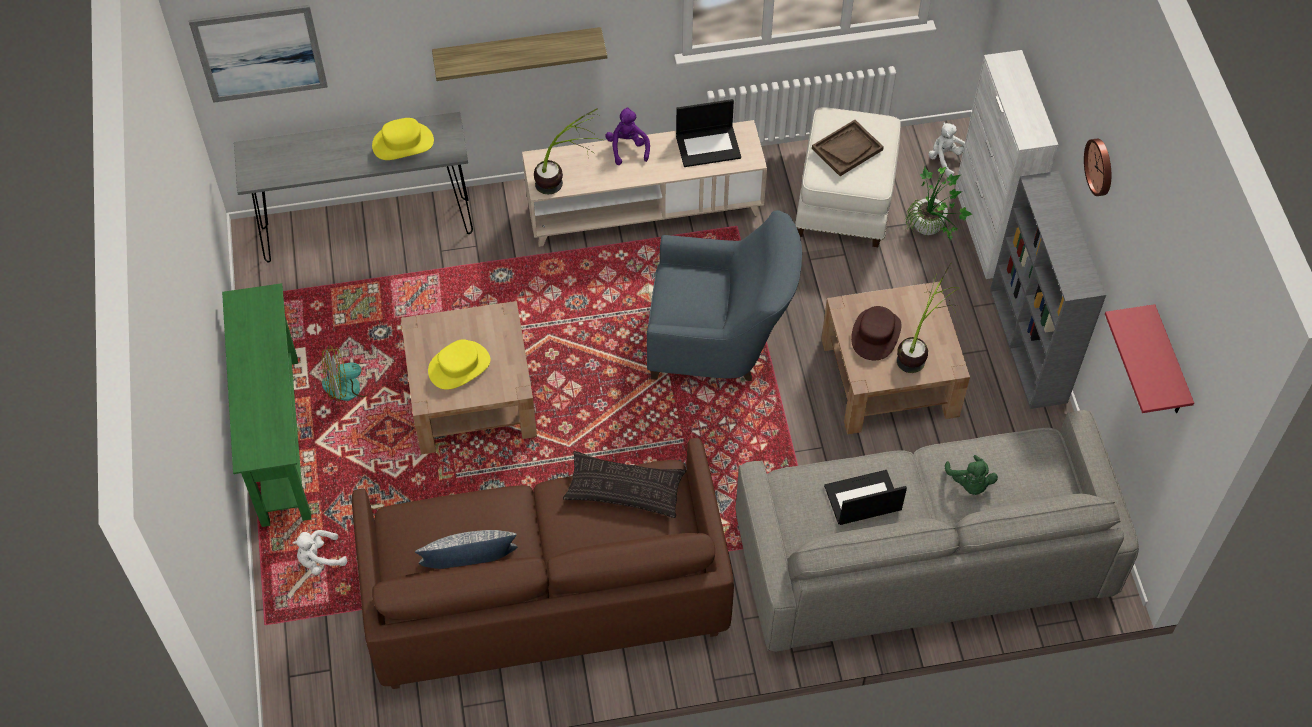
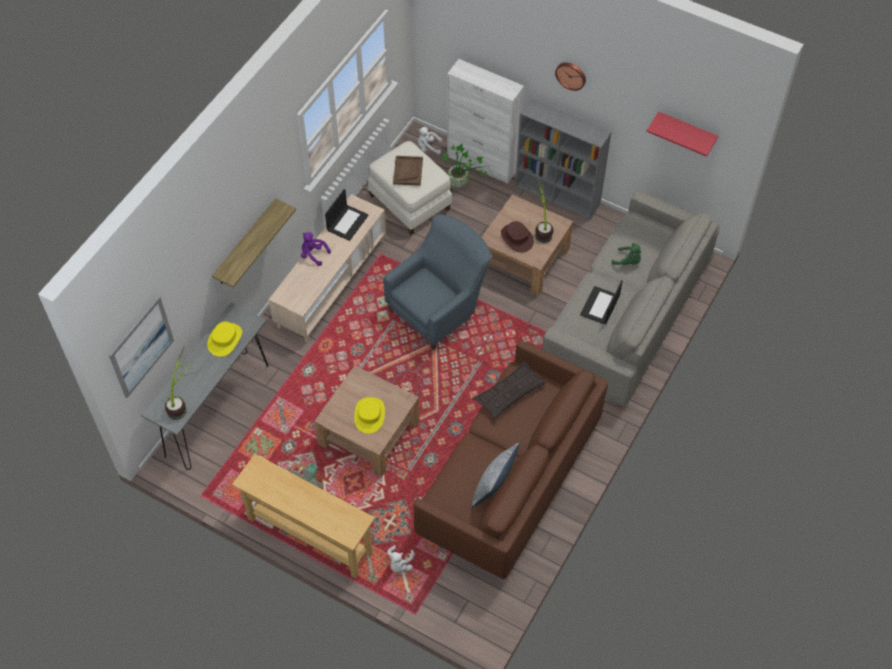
camera: 50 degrees left, 0 degrees up
(279, 440) = (309, 536): green console table -> beige console table
(565, 180) = (306, 293): potted plant -> potted plant (183, 402)

